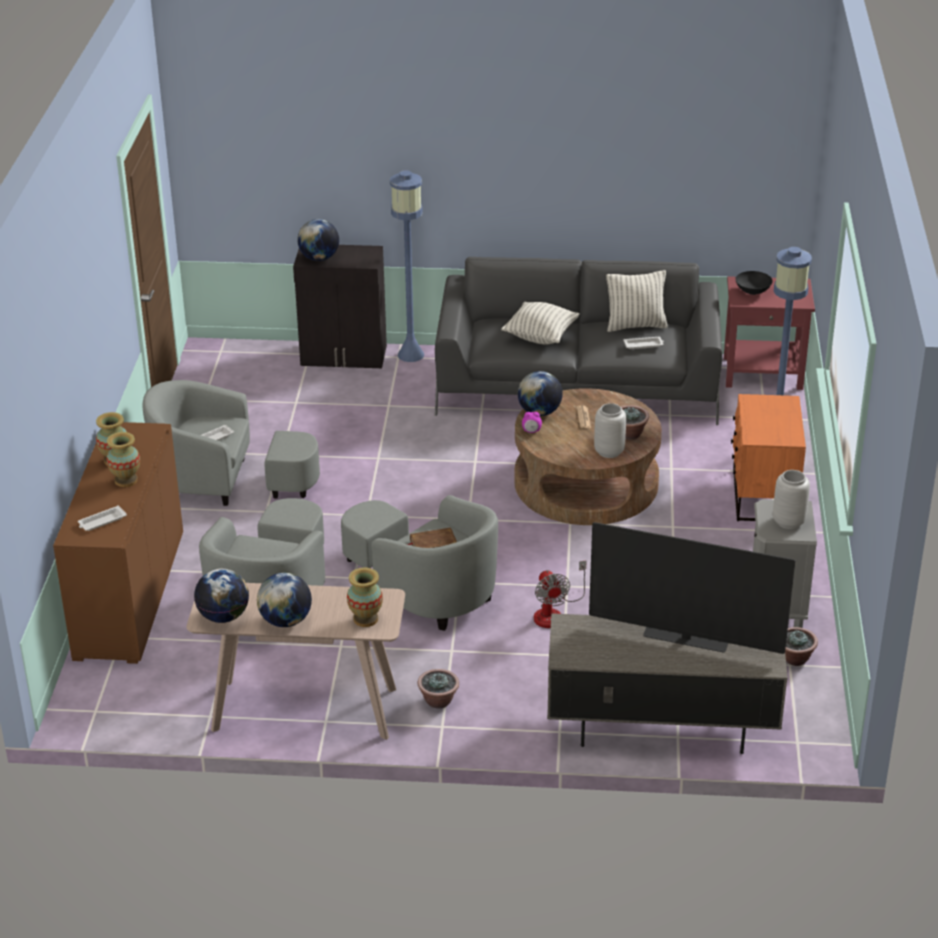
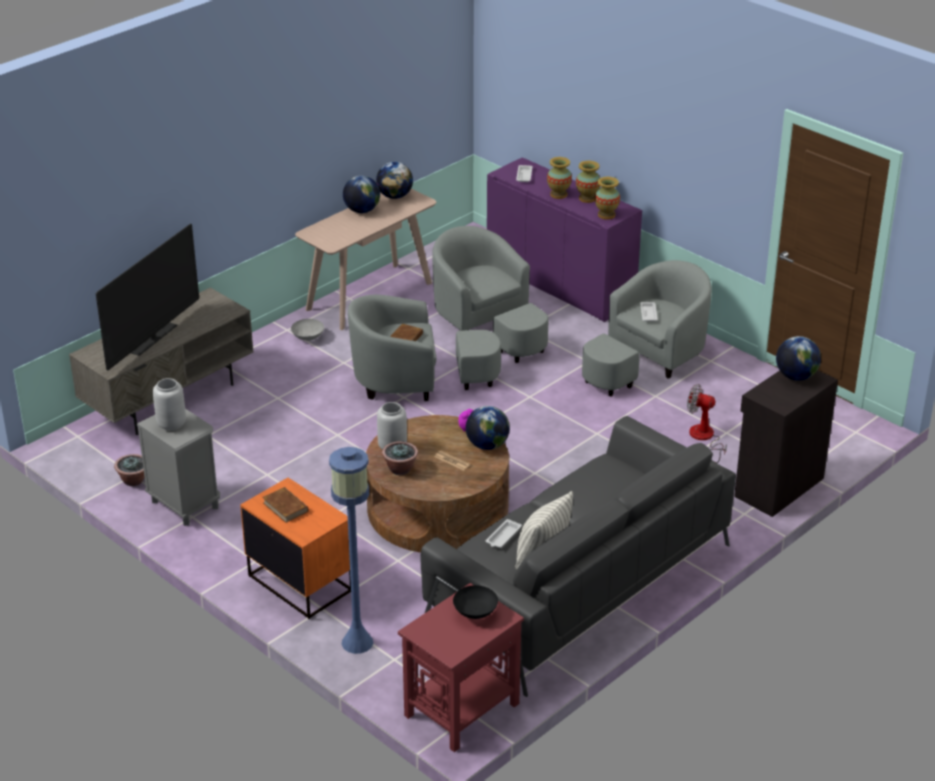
camera: 130 degrees right, 0 degrees up
(130, 594) = (560, 284): brown cabinet -> purple cabinet
(366, 619) = (324, 232): vase -> vase (606, 215)
(411, 354) = (740, 522): blue floor lamp -> none
(438, 701) = (308, 338): potted plant -> grey bowl
(540, 336) = (589, 493): pillow -> none
(554, 613) = (320, 415): fan -> fan (704, 438)
(685, 640) = (153, 339): television -> television turned 150 degrees clockwise
(774, 425) = (285, 507): none -> brown book

